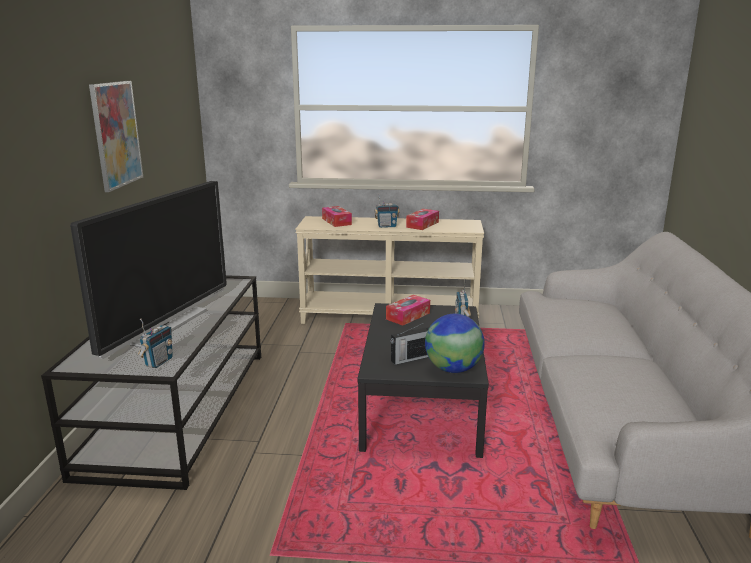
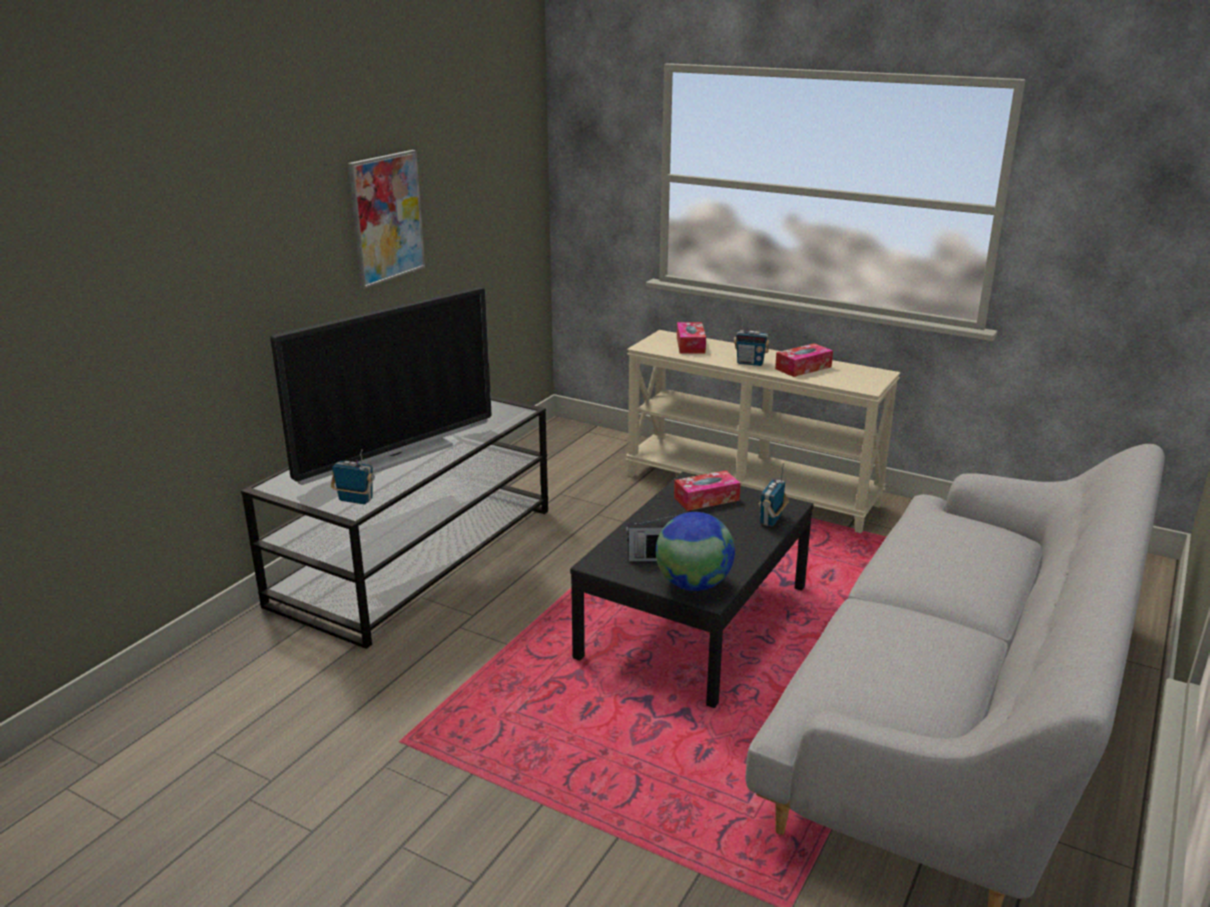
camera: 25 degrees right, 5 degrees up
(158, 362) = (355, 500): radio -> radio turned 120 degrees counterclockwise

